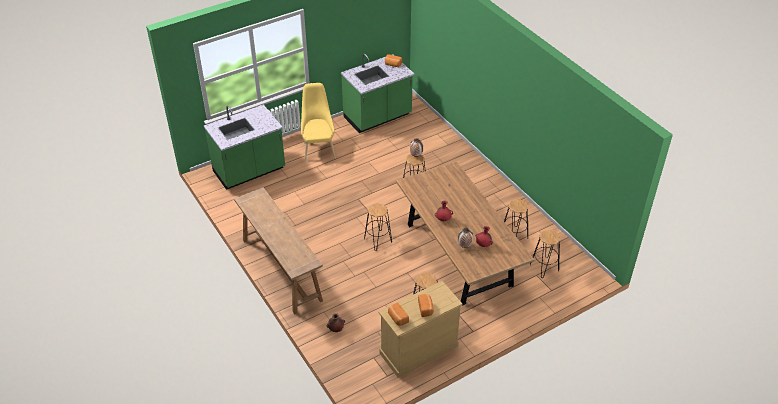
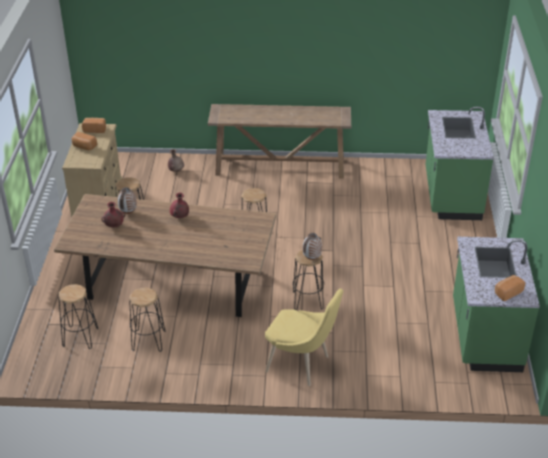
camera: 125 degrees right, 5 degrees down
(318, 149) = (452, 257): yellow chair -> yellow chair (301, 365)

